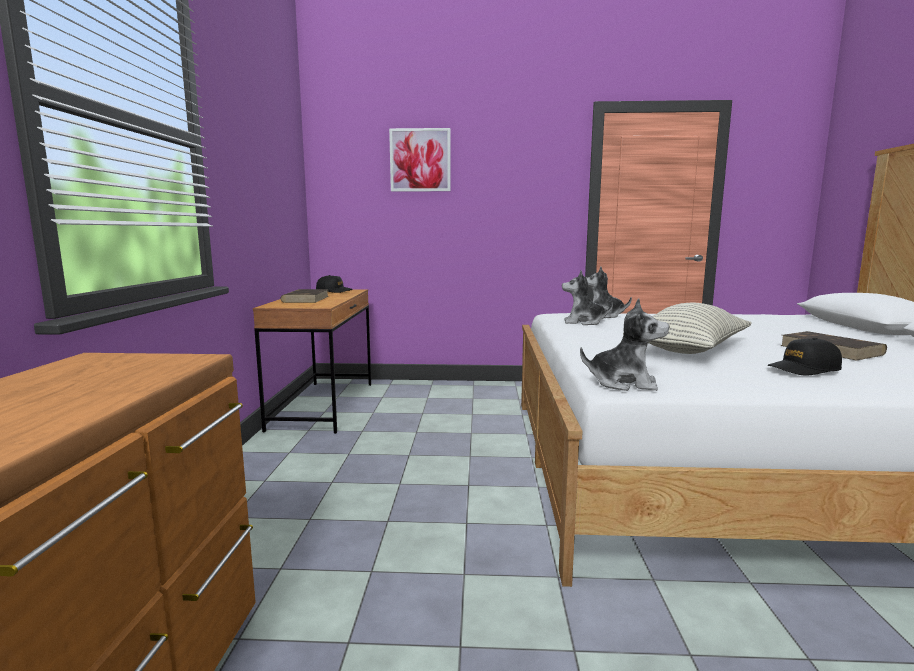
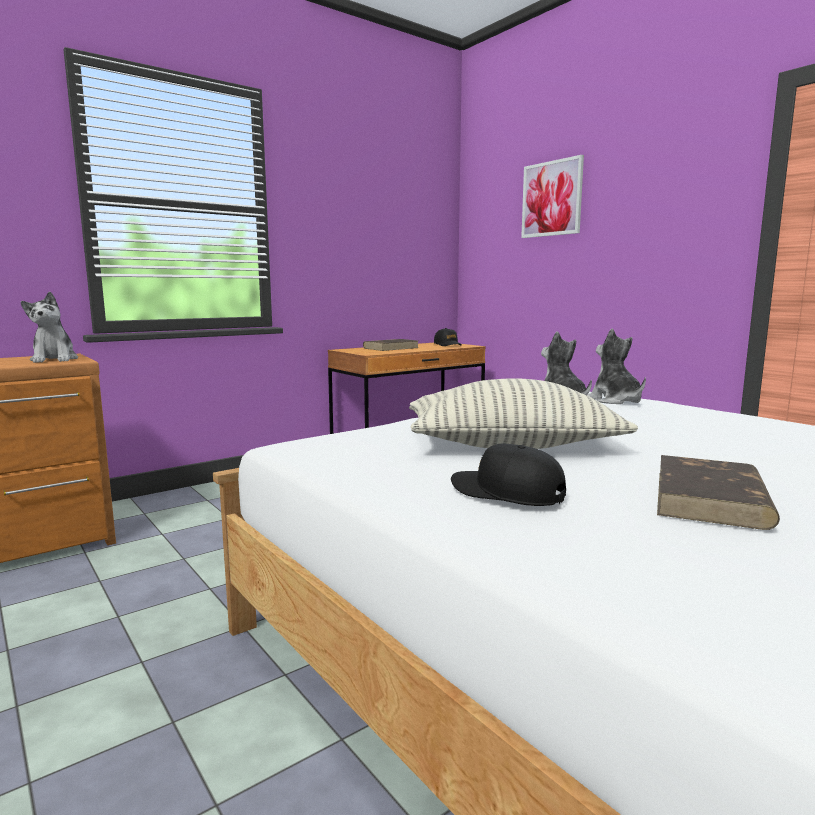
camera: 50 degrees right, 0 degrees up
(624, 383) = (296, 446): plush toy -> plush toy (54, 359)

